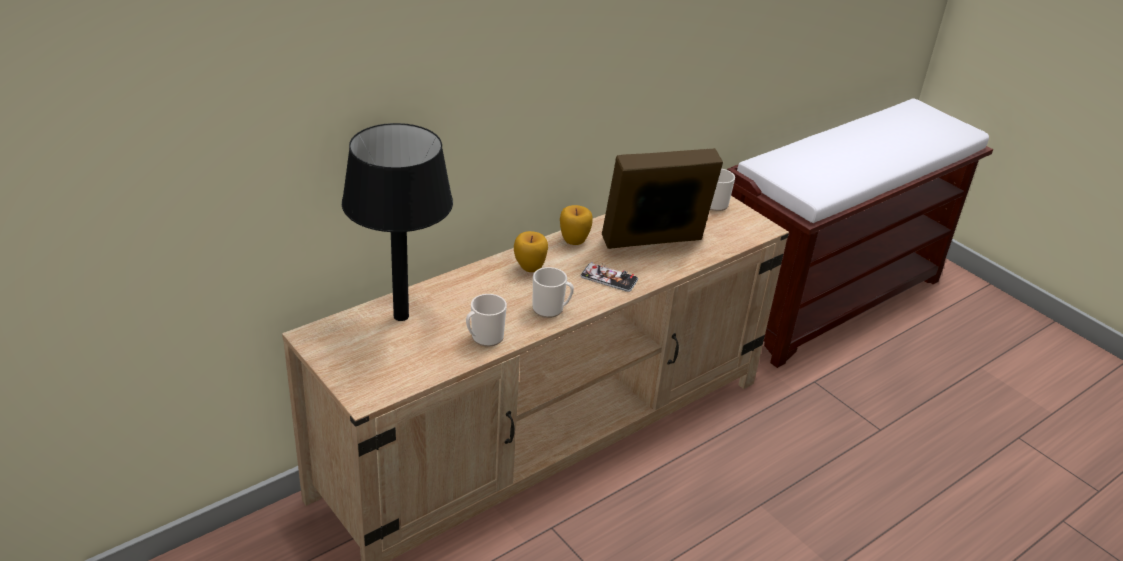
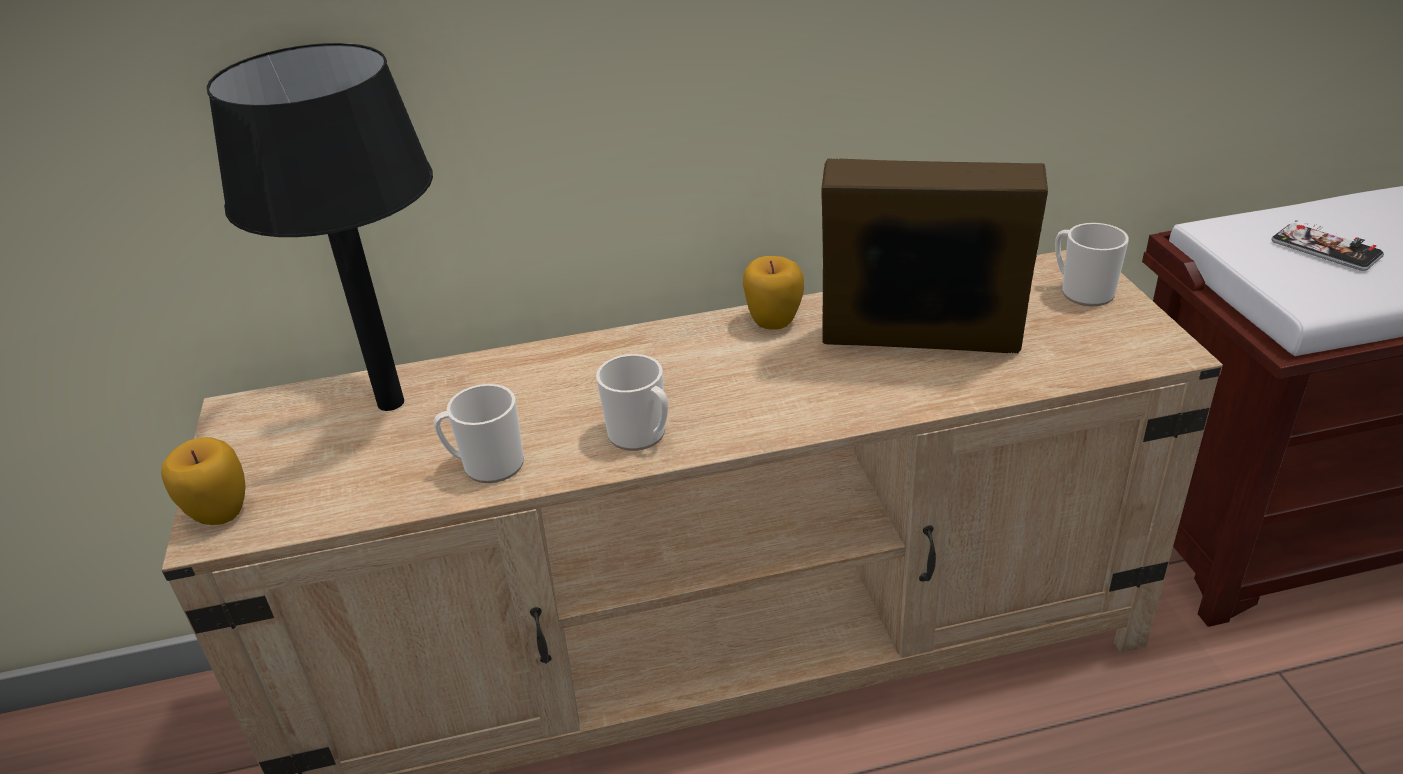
camera: 30 degrees right, 0 degrees up
(529, 268) = (661, 357): apple -> apple (220, 513)
(609, 278) = (788, 397): phone -> phone (1325, 248)

